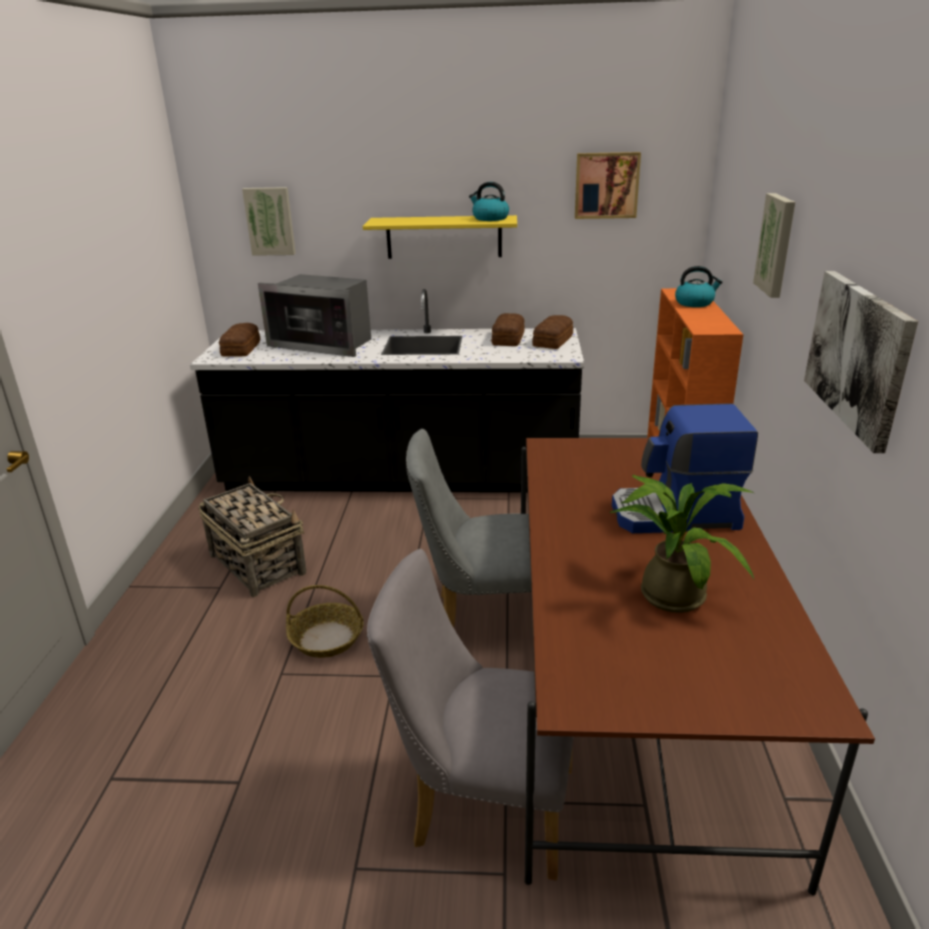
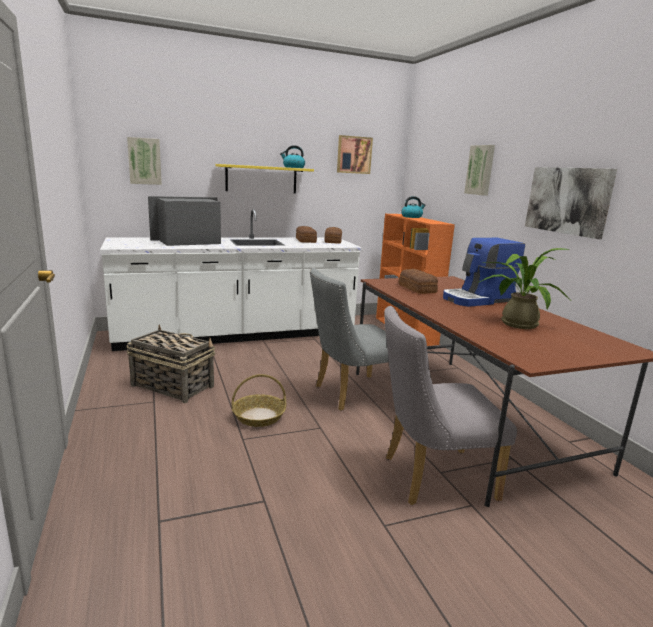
camera: 25 degrees left, 10 degrees down
(242, 348) = (131, 243): bread -> bread (417, 288)
(324, 343) = (189, 241): microwave -> microwave turned 150 degrees clockwise
(401, 477) = (237, 334): black counter -> white counter

